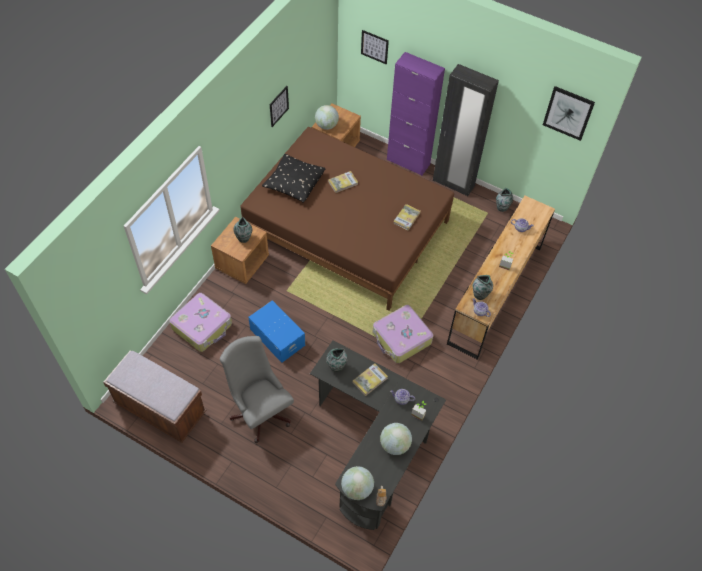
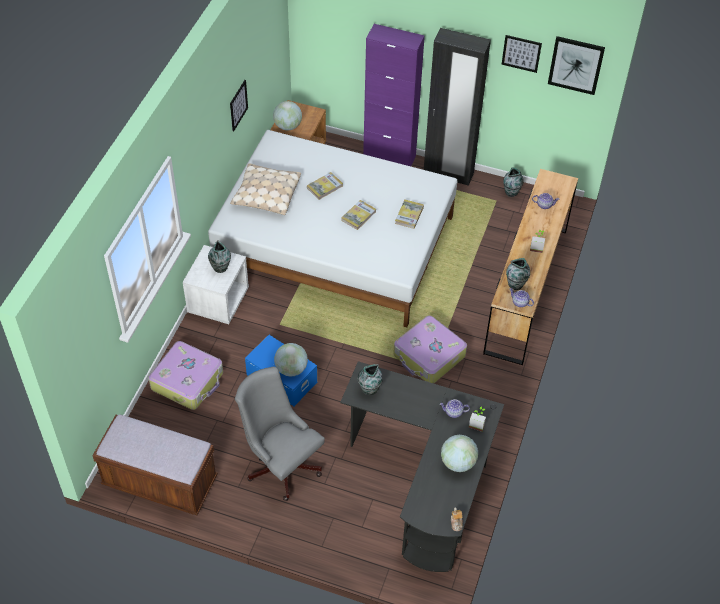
camera: 10 degrees left, 5 degrees down
(242, 263) = (218, 301): brown nightstand -> white nightstand
(294, 182) = (266, 195): black pillow -> beige pillow
(347, 229) = (334, 243): brown bed -> white bed
(357, 489) = (426, 517): globe -> globe (291, 369)
(370, 380) = (412, 398): book -> book (358, 216)
(374, 47) = (335, 23): picture -> picture (521, 53)

